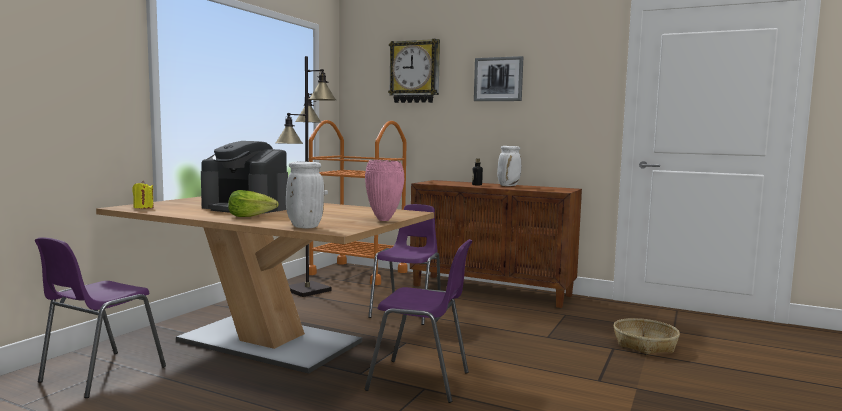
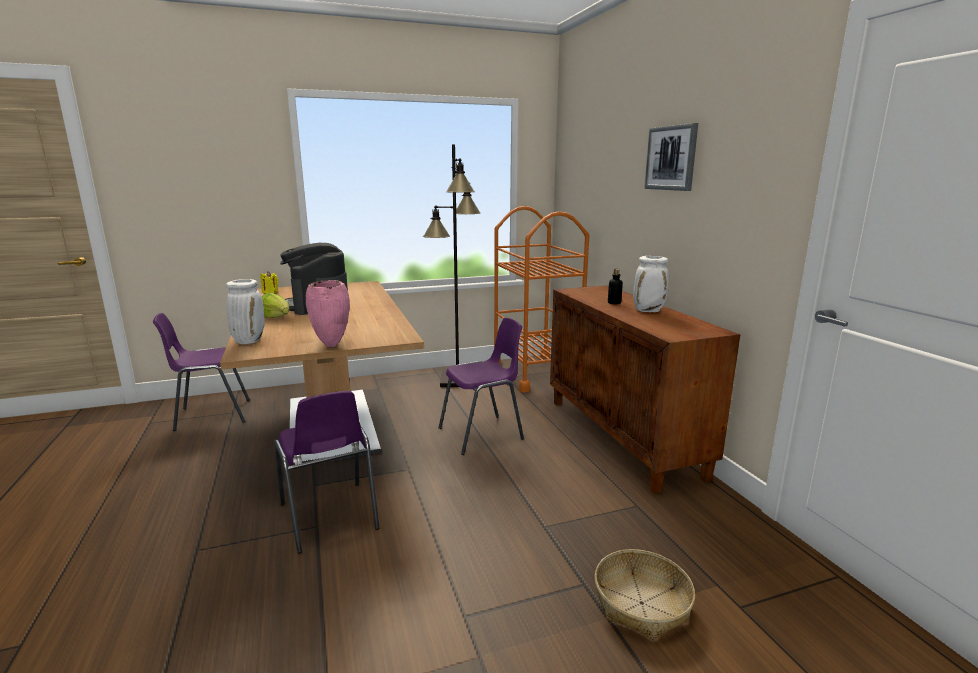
camera: 45 degrees right, 10 degrees up
(415, 72) = (603, 148): wall clock -> none

